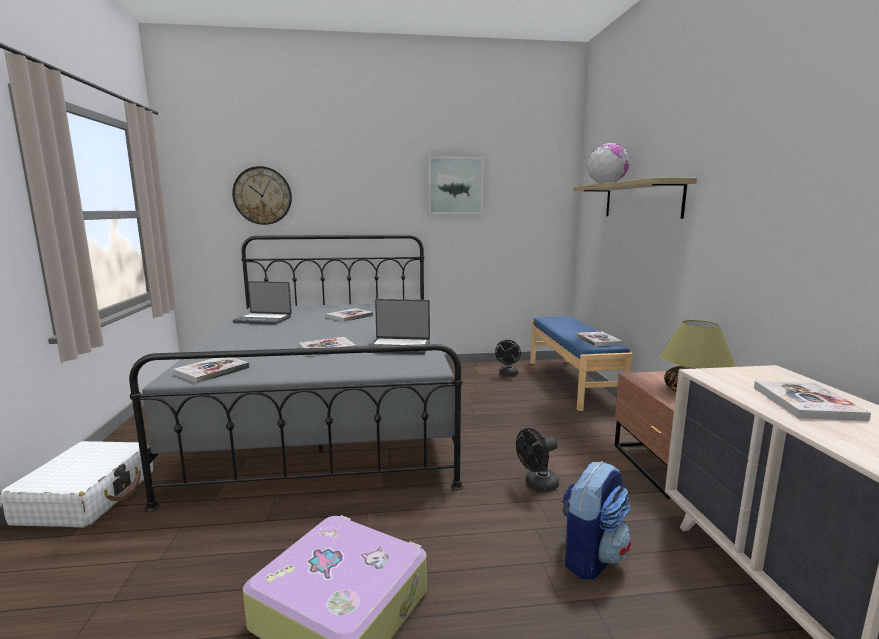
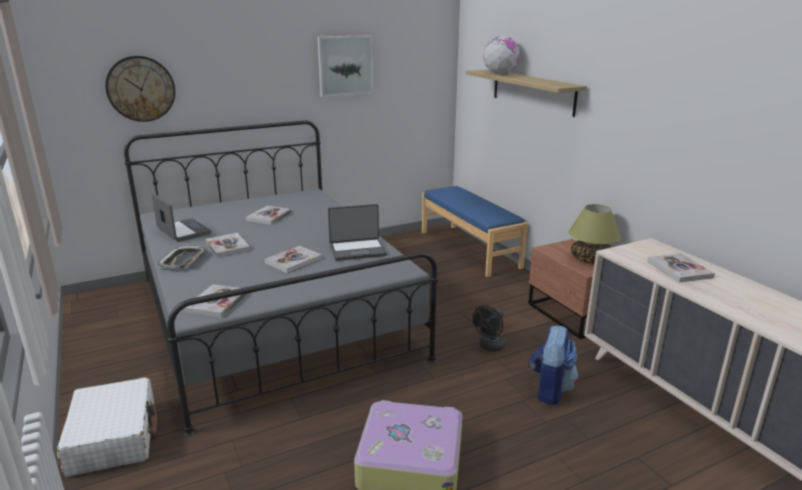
camera: 20 degrees left, 10 degrees up
(233, 338) = (183, 261): none -> tray
(263, 319) = (183, 231): laptop -> laptop turned 120 degrees counterclockwise
(508, 374) = (409, 248): black fan -> none
(598, 340) = (496, 213): book -> book (227, 246)

